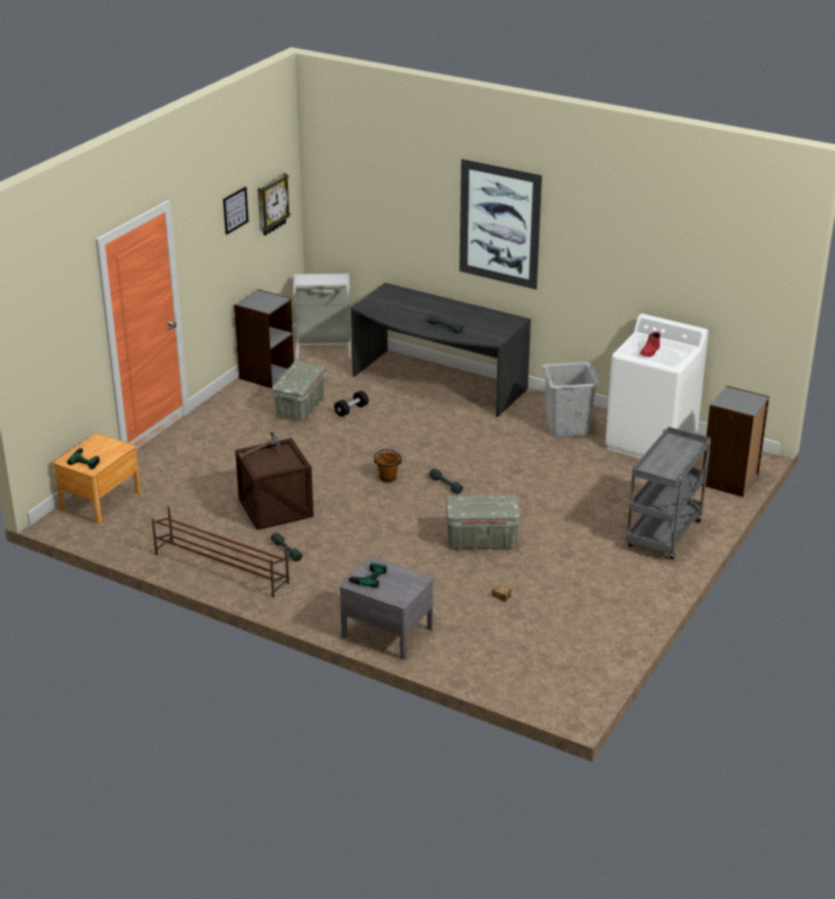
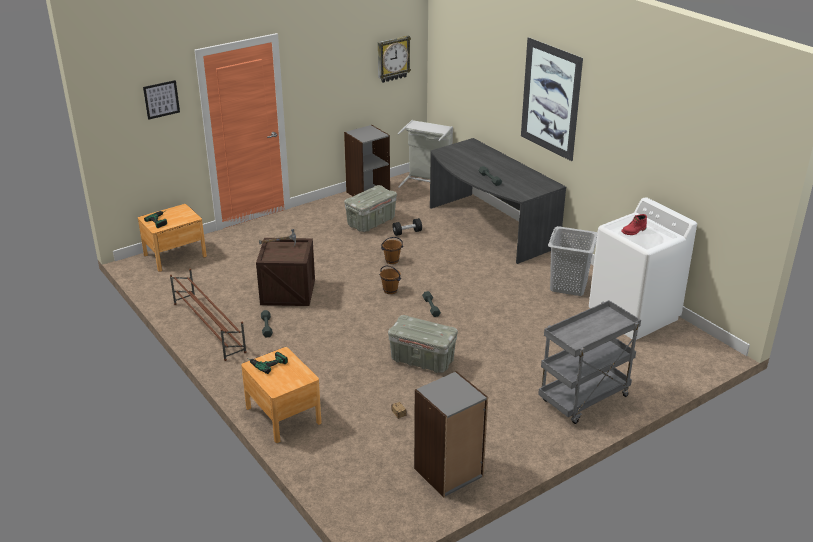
camera: 25 degrees right, 0 degrees up
(235, 210) = (351, 55): picture -> picture (161, 99)
(361, 445) = (392, 261): none -> brown bucket
(387, 632) = (283, 415): grey nightstand -> brown nightstand
(730, 480) = (683, 367): grey bookcase -> grey bookcase (449, 473)

